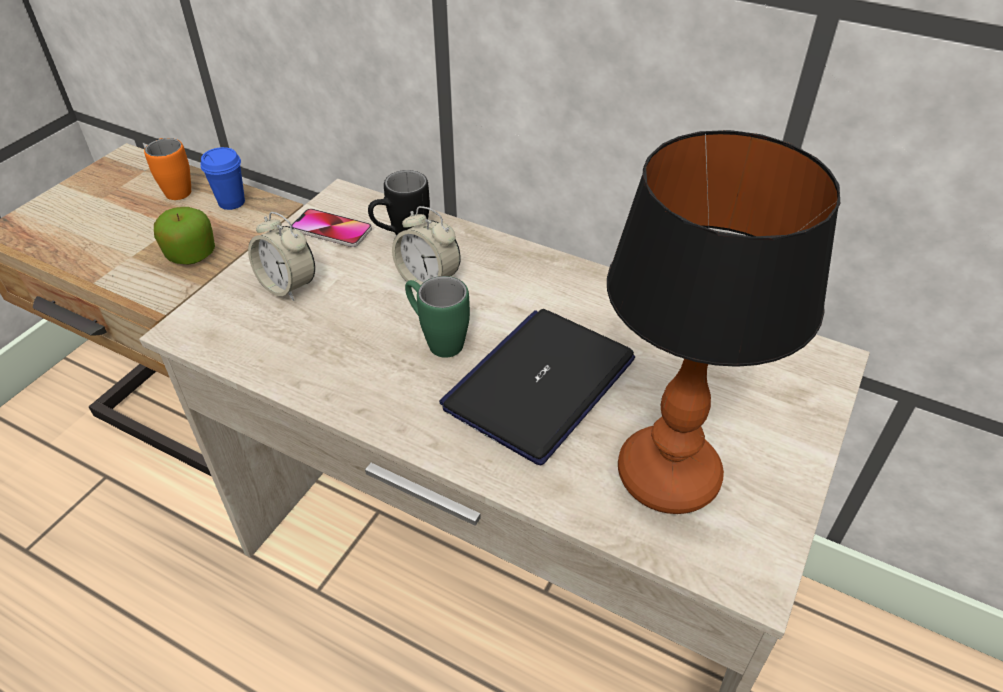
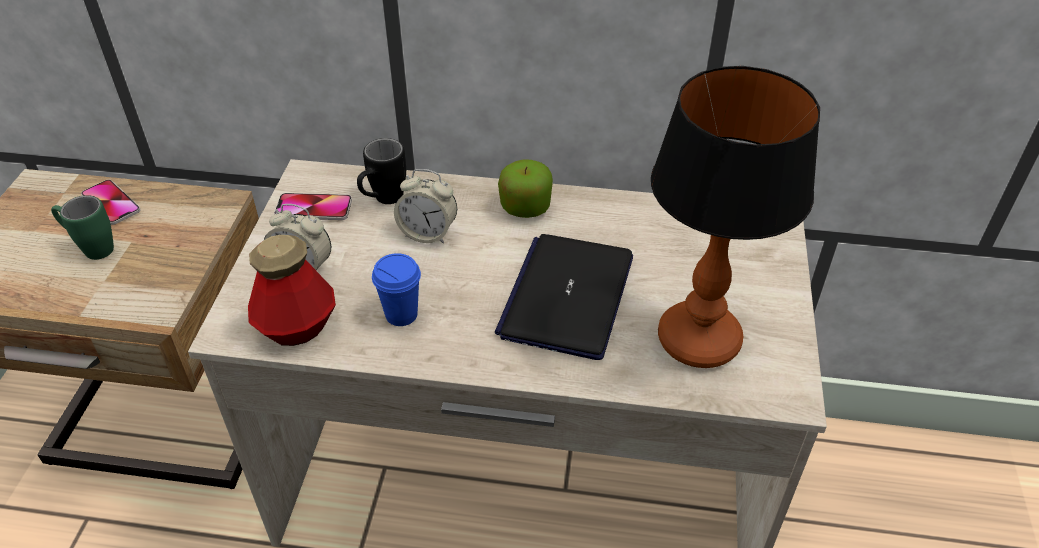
camera: 20 degrees left, 0 degrees up
(177, 188) = (111, 203): orange mug -> phone
(191, 254) = (166, 264): apple -> apple (525, 207)
(231, 202) = (177, 205): blue cup -> blue cup (401, 314)
(249, 343) = (297, 328): none -> bottle
(437, 340) = (463, 282): green mug -> green mug (91, 248)

